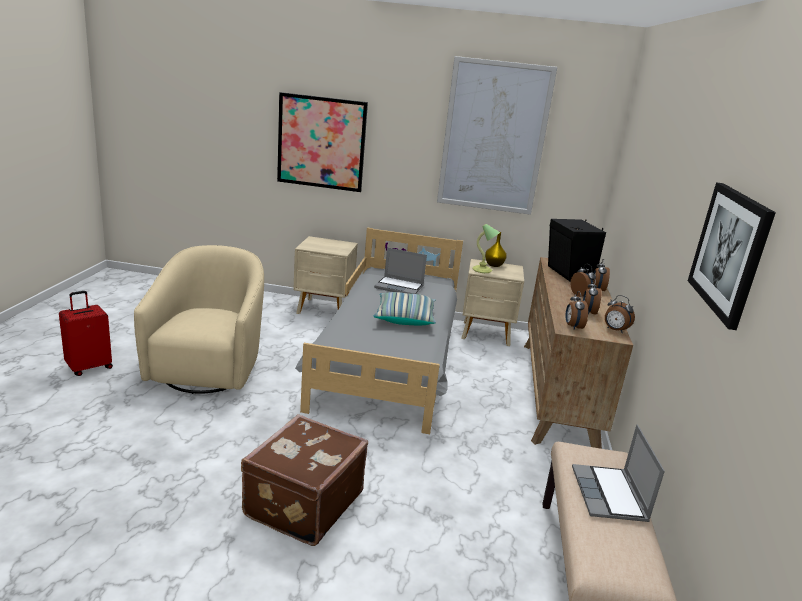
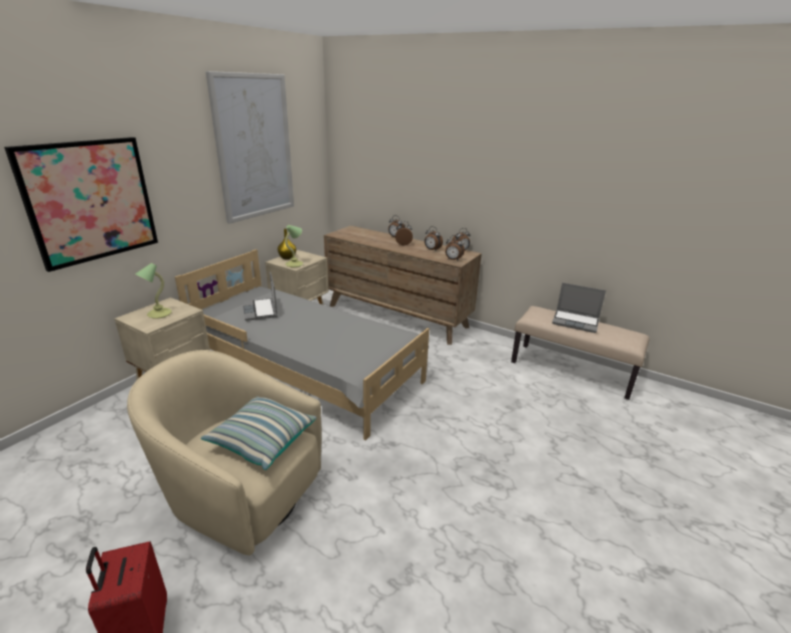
camera: 65 degrees left, 5 degrees up
(302, 503) = (494, 466): brown suitcase -> none
(326, 245) = (158, 314): none -> table lamp
(400, 287) = (261, 310): laptop -> laptop turned 120 degrees clockwise
(404, 318) = (327, 324): pillow -> pillow (262, 440)
(568, 273) = (363, 236): black speaker -> none
(729, 251) = (598, 172): picture -> none

